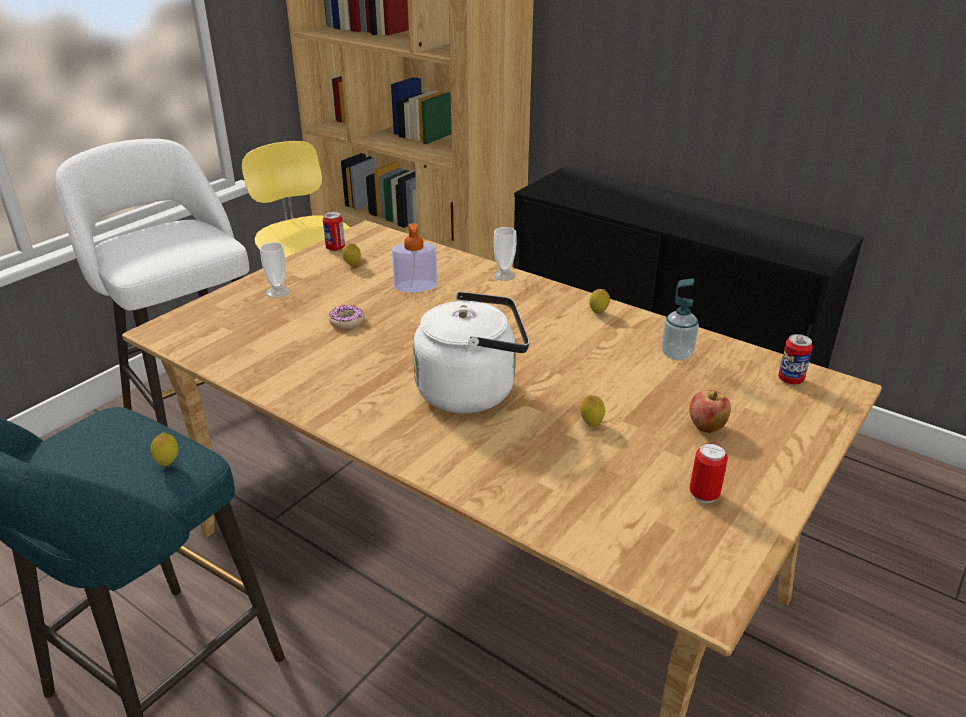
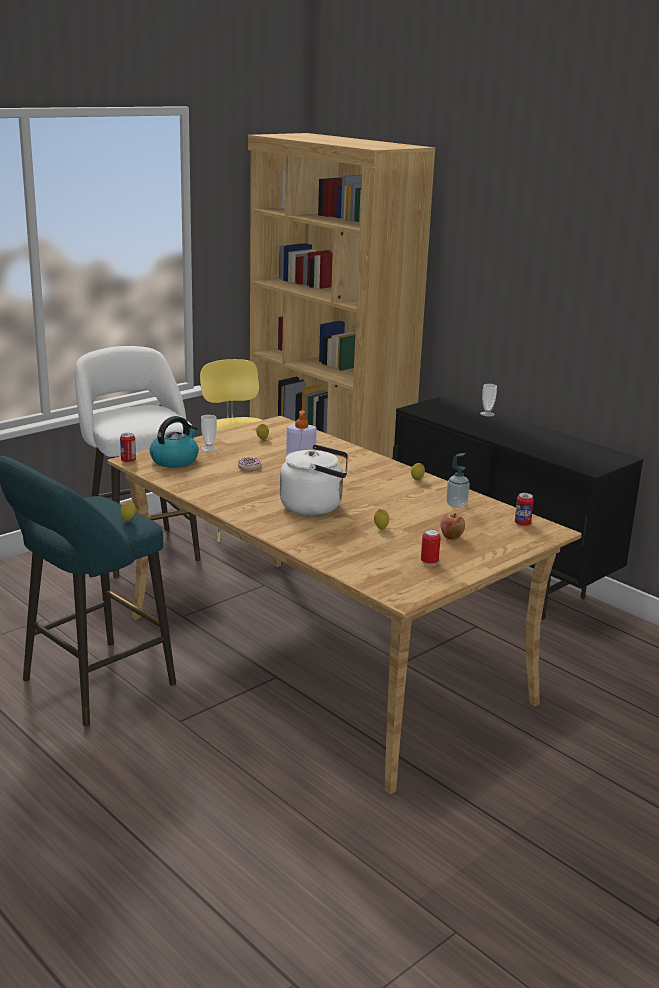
camera: 10 degrees right, 10 degrees down
(229, 322) = (175, 460): none -> kettle
(335, 248) = (254, 429): can -> can (128, 460)
(504, 275) = (364, 455): cup -> cup (487, 414)

